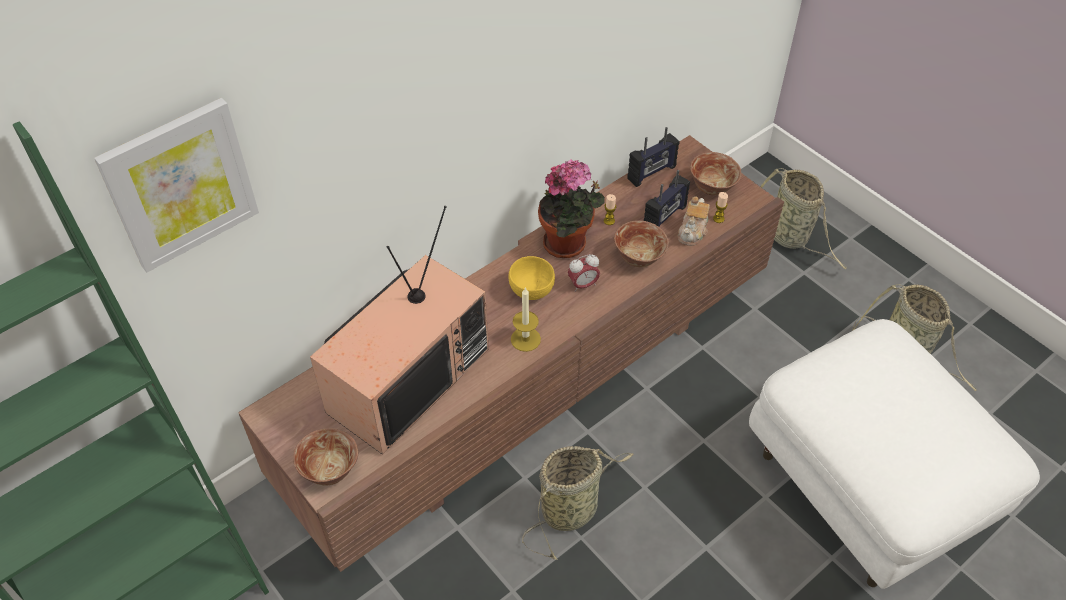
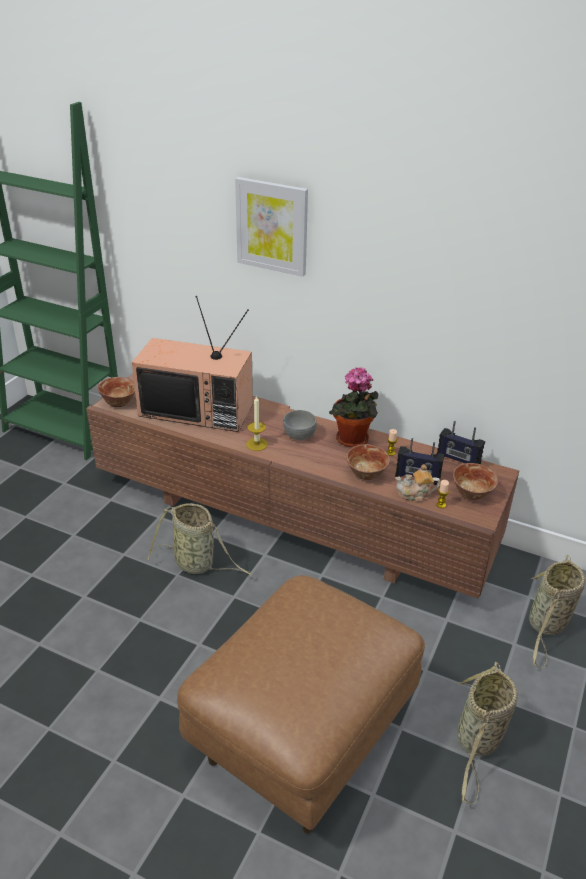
camera: 65 degrees right, 15 degrees down
(180, 184) = (143, 194): picture -> picture (272, 226)
(531, 290) = (299, 436): yellow bowl -> grey bowl
(583, 285) = (321, 456): alarm clock -> none
(866, 492) = (302, 740): white ottoman -> brown ottoman

